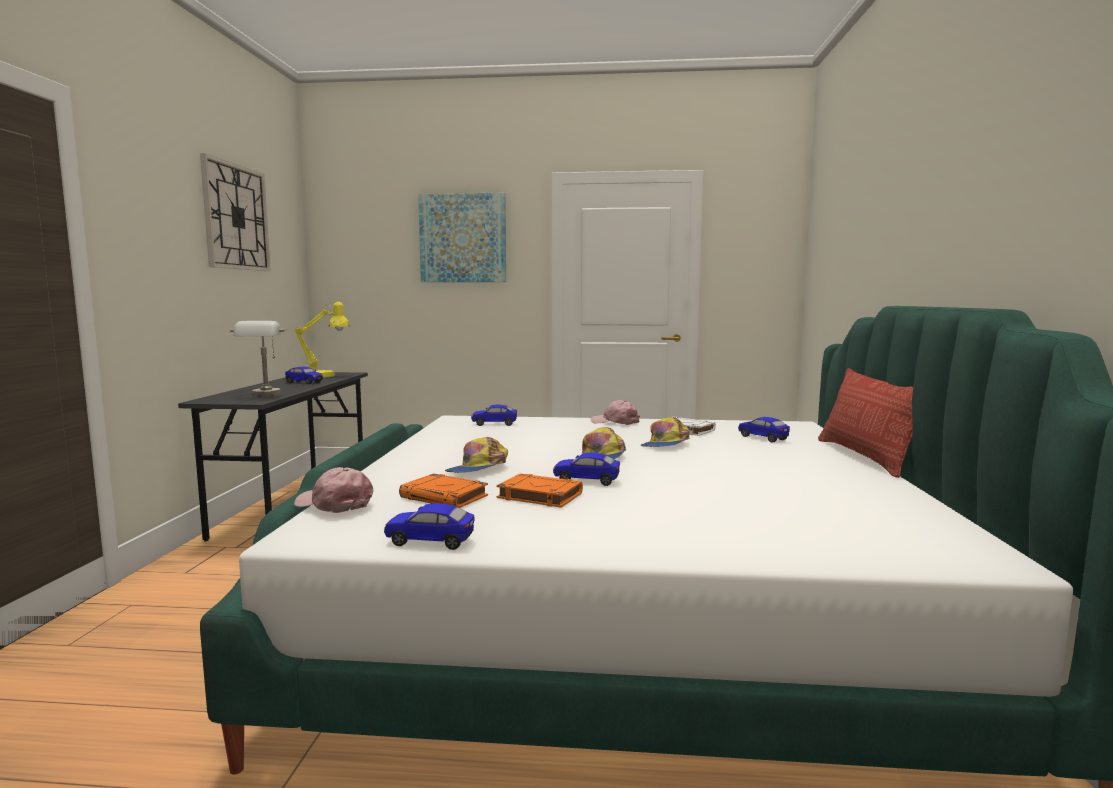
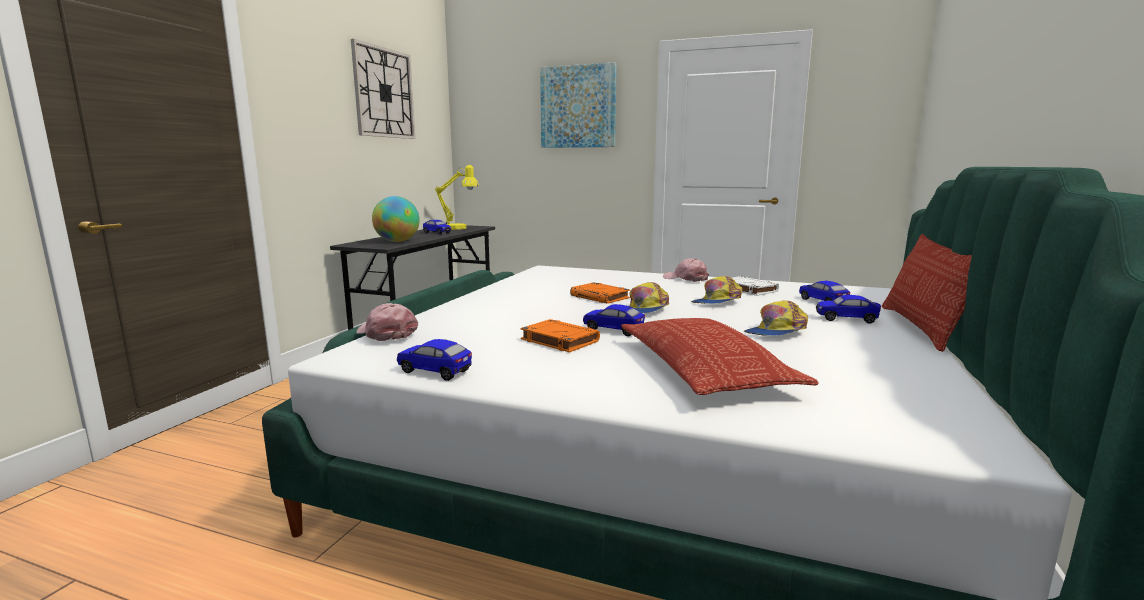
camera: 15 degrees right, 5 degrees up
(264, 394) = (397, 241): grey table lamp -> globe
(445, 497) = (479, 335): orange book -> orange book (600, 297)
(478, 469) = (527, 313): cap -> cap (776, 332)
(494, 424) = (574, 275): toy car -> toy car (846, 319)
(706, 510) = (703, 367): none -> pillow

